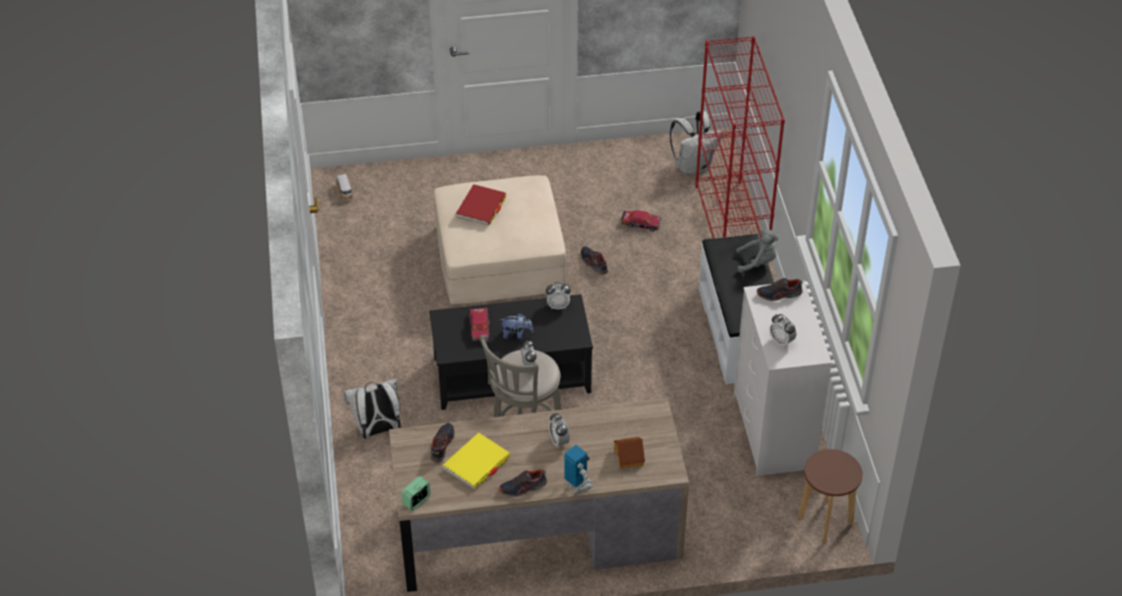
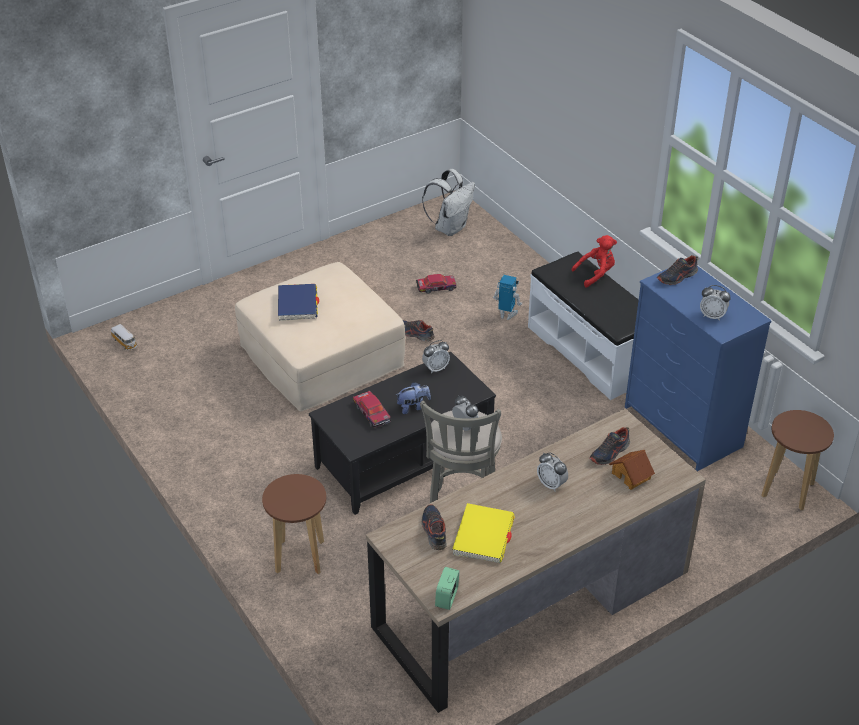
camera: 25 degrees left, 5 degrees down
(377, 430) = (300, 557): white backpack -> brown stool
(481, 207) = (297, 304): red book -> blue book
(523, 487) = (549, 543): shoe -> shoe (610, 453)
(577, 486) = (602, 522): toy robot -> toy robot (507, 315)
(731, 226) = (519, 266): red bookcase -> none
(757, 262) = (596, 274): grey plush toy -> red plush toy
(773, 432) = (684, 427): white dresser -> blue dresser

